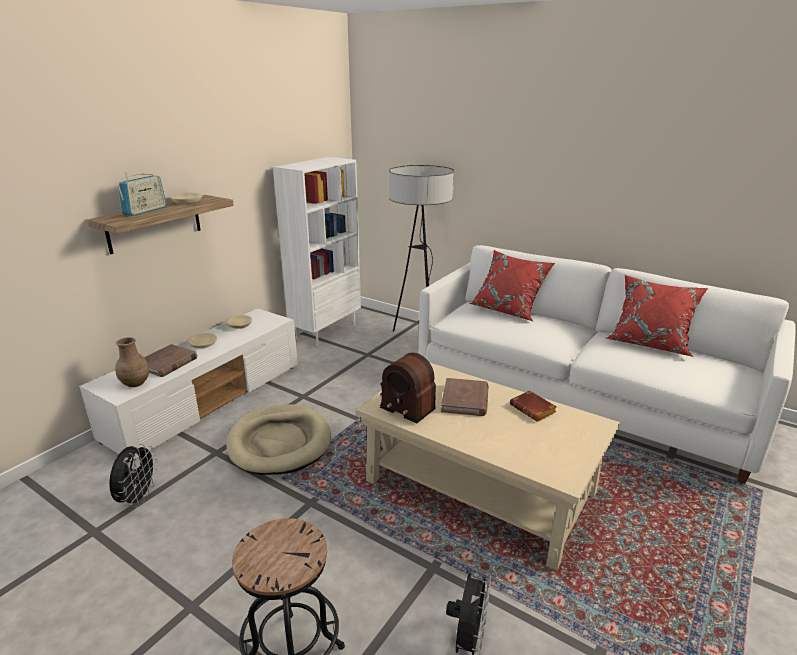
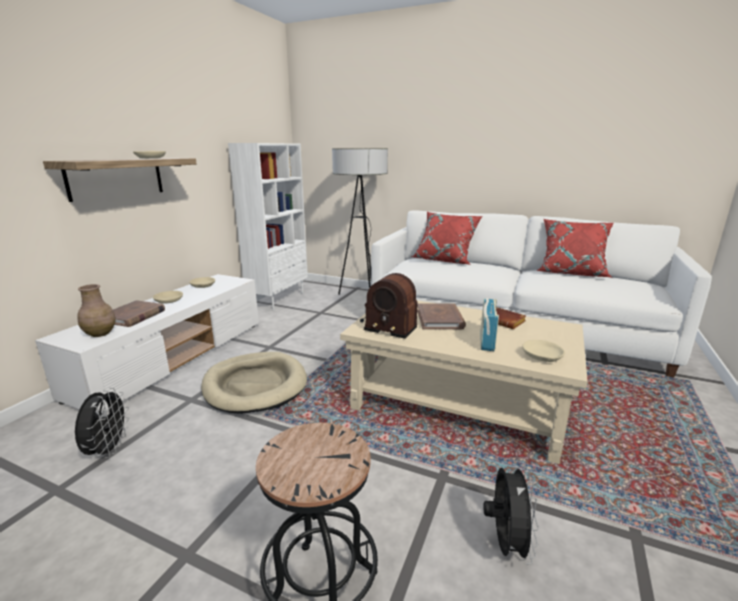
camera: 10 degrees left, 5 degrees down
(145, 211) = (107, 159): radio -> radio (486, 340)
(548, 462) = (542, 356): none -> beige bowl

